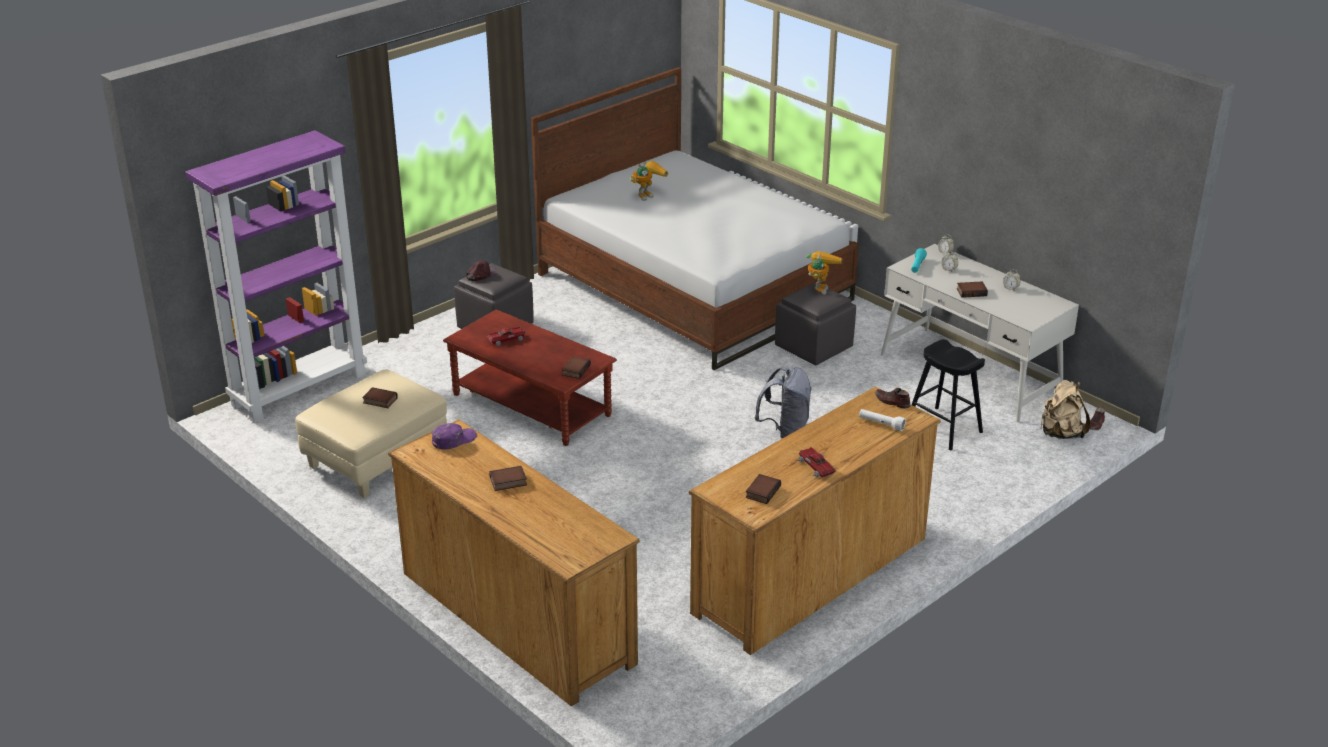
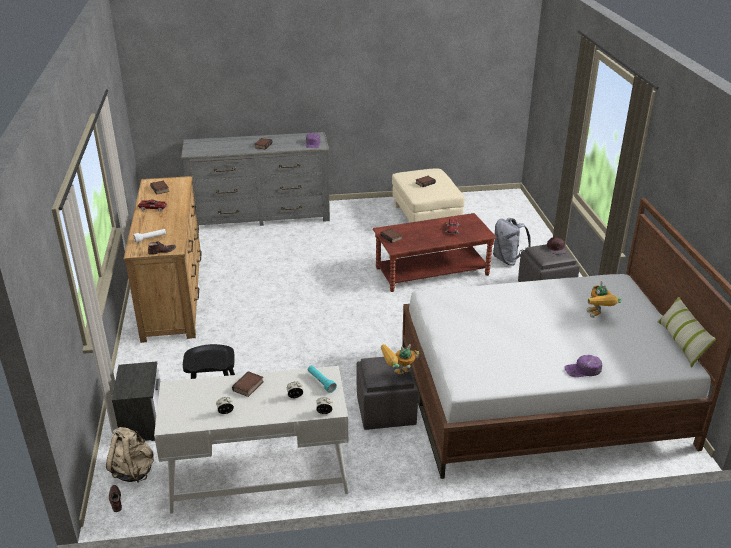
camera: 125 degrees right, 0 degrees up
(299, 389) = (521, 215): purple bookcase -> none
(516, 617) = (261, 215): brown dresser -> grey dresser
(644, 161) = (681, 343): none -> pillow
(737, 186) = (583, 370): none -> purple cap
(785, 430) = (300, 345): grey backpack -> grey backpack (508, 260)
(819, 287) = (398, 376): toy robot -> toy robot turned 105 degrees clockwise
(1012, 462) = (143, 423): none -> nightstand

